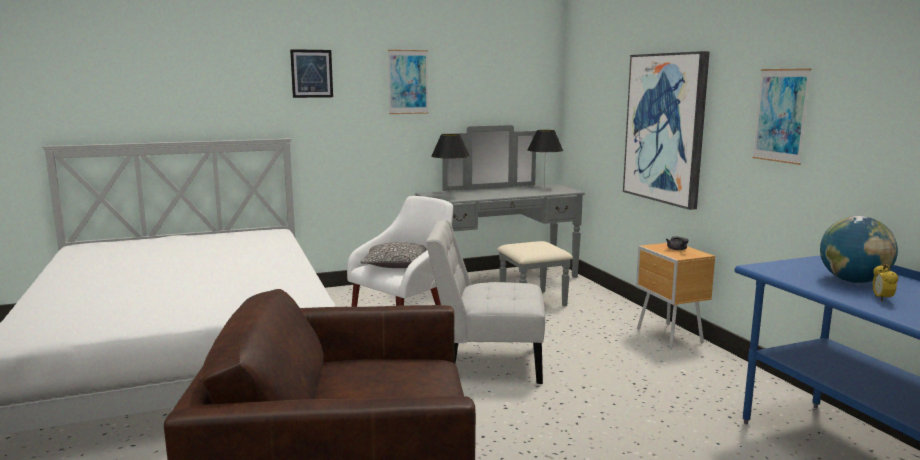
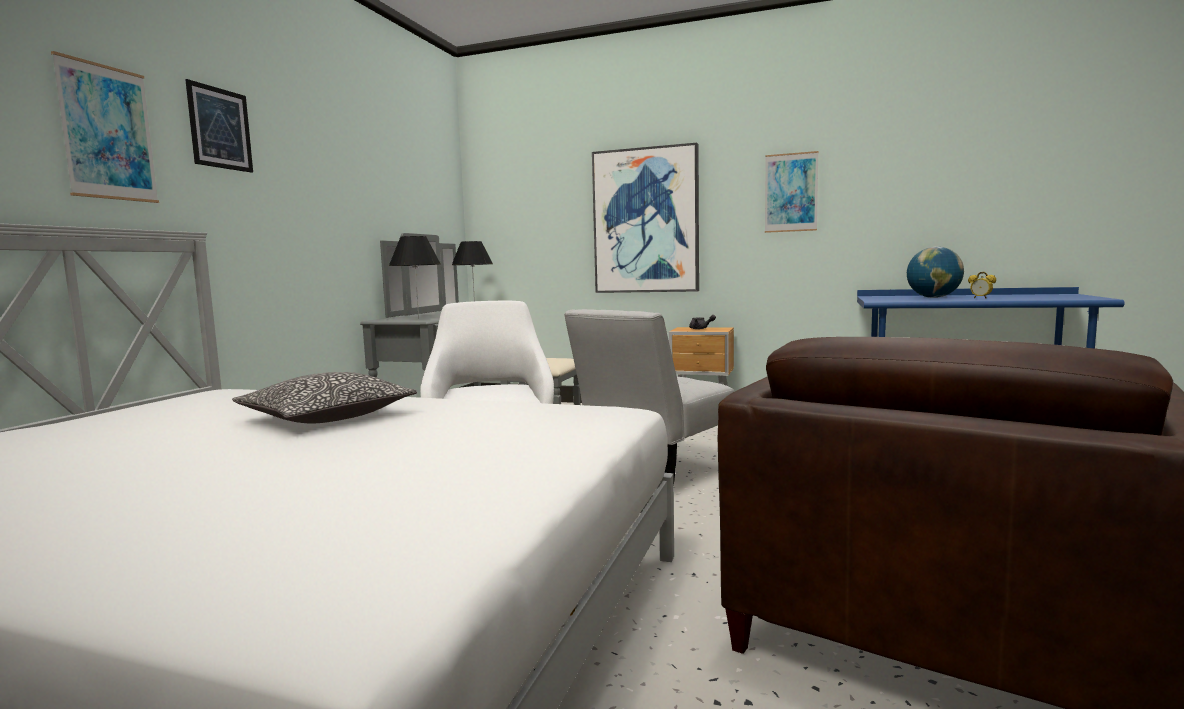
camera: 50 degrees left, 5 degrees down
(397, 264) = (487, 390): pillow -> pillow (327, 417)
(408, 82) = (337, 166): picture -> picture (107, 132)

